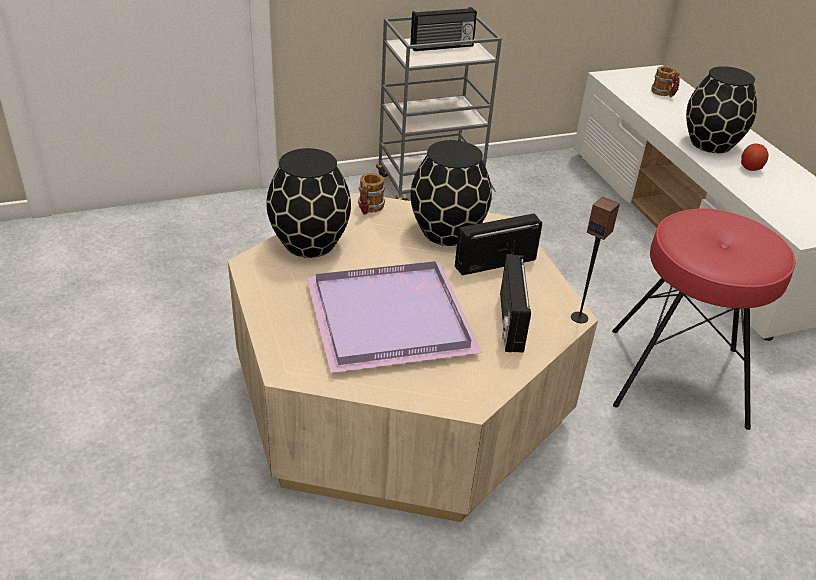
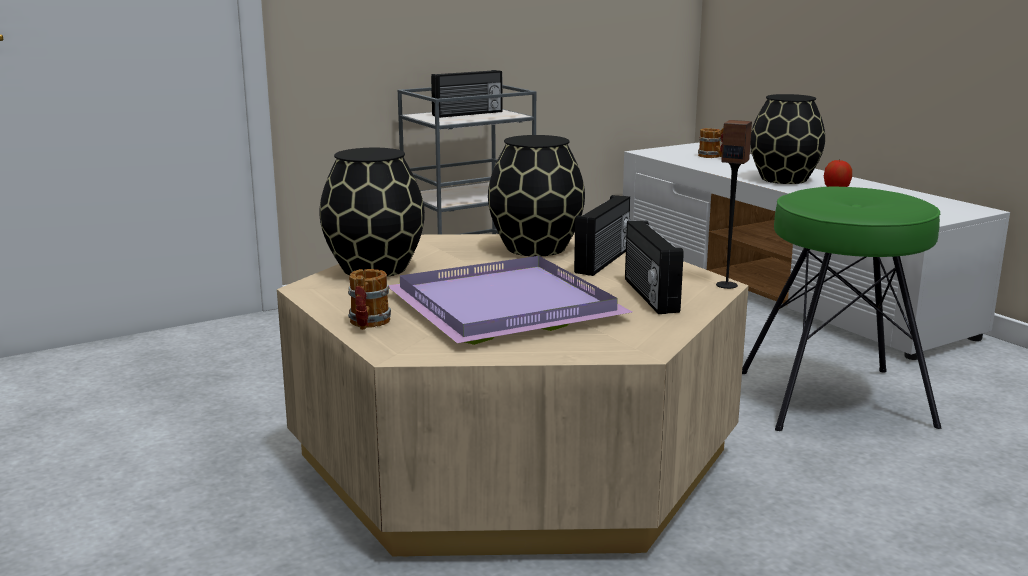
camera: 10 degrees left, 20 degrees down
(369, 208) = (433, 242): mug -> mug (368, 324)
(494, 262) = (604, 261): radio -> radio turned 150 degrees clockwise
(677, 377) = (835, 399): red stool -> green stool

